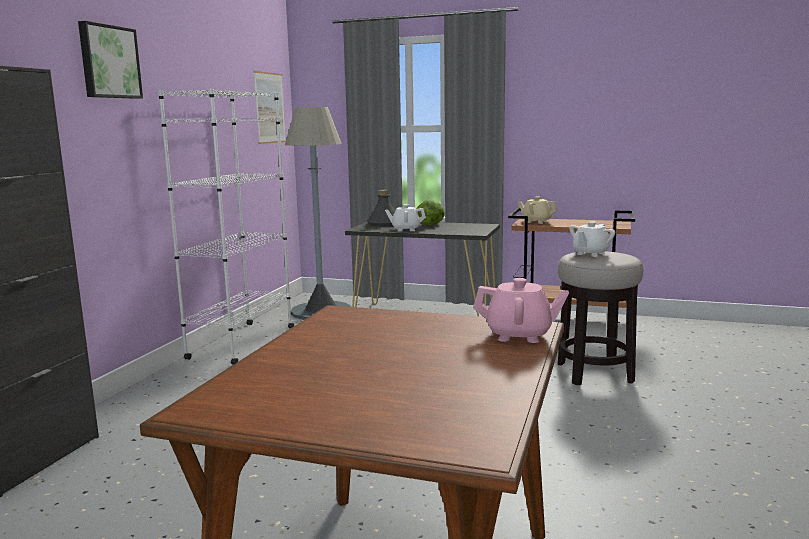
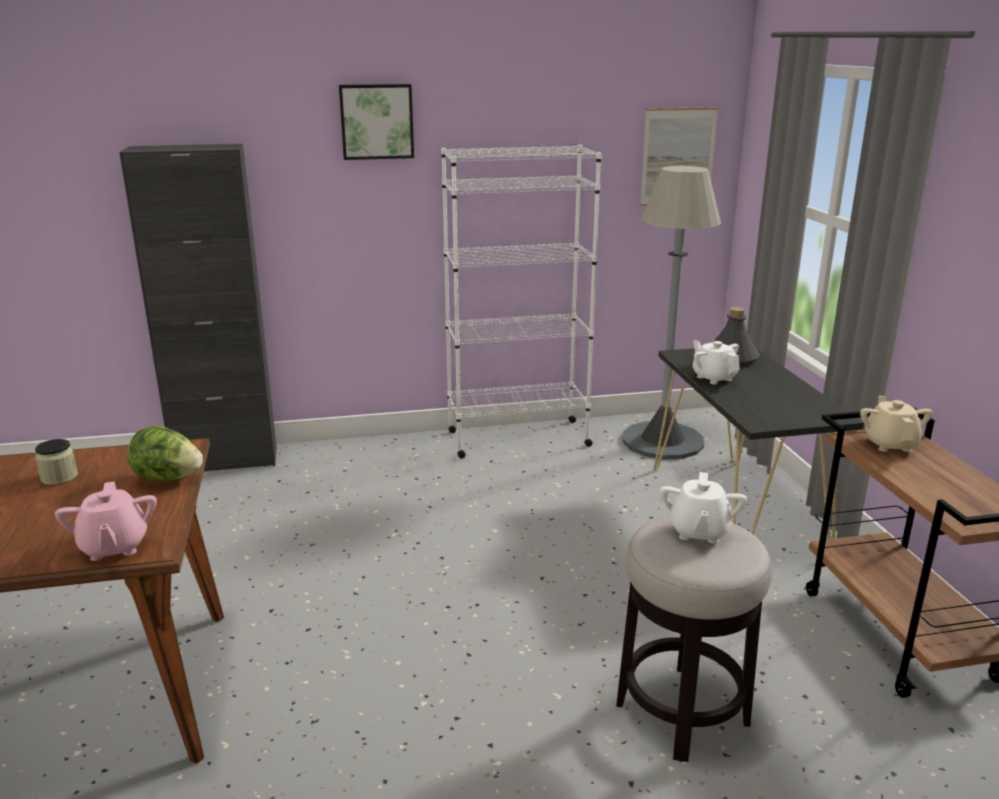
camera: 60 degrees right, 10 degrees up
(335, 350) = (59, 477): none -> jar
(431, 225) = (773, 383): lettuce -> lettuce (167, 479)
(590, 254) = (698, 532): white teapot -> white teapot turned 90 degrees counterclockwise

